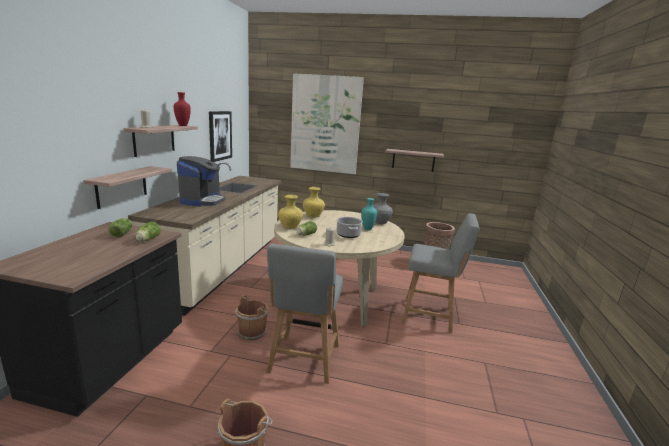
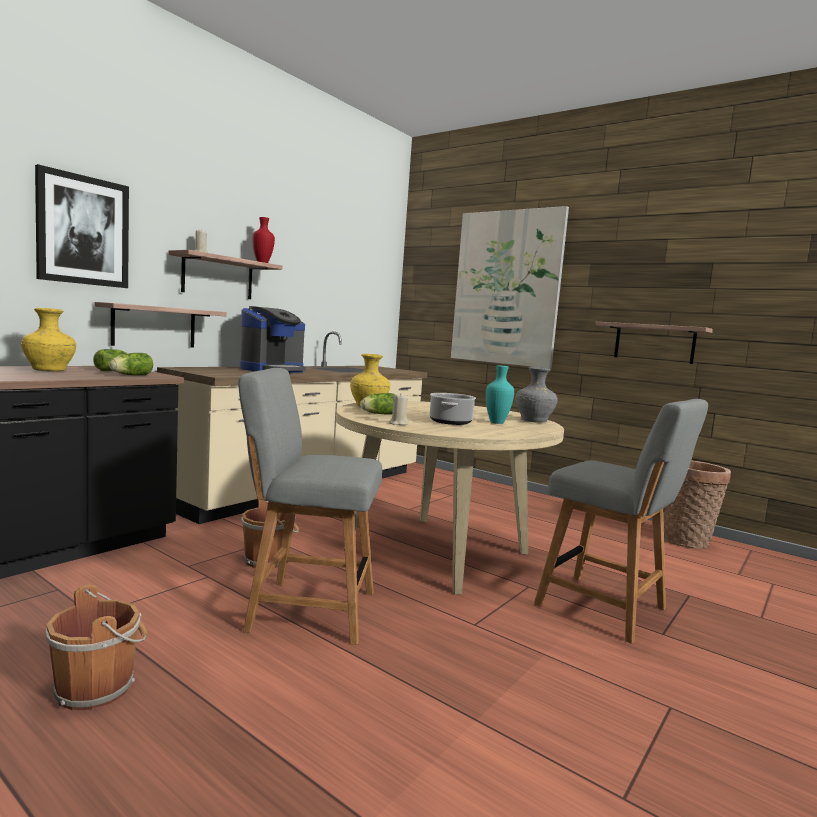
camera: 25 degrees right, 10 degrees down
(220, 135) = (340, 298): picture -> picture (83, 230)
(303, 361) = (306, 609): grey chair -> grey chair turned 60 degrees clockwise
(313, 216) = (426, 405): yellow vase -> yellow vase (49, 371)

